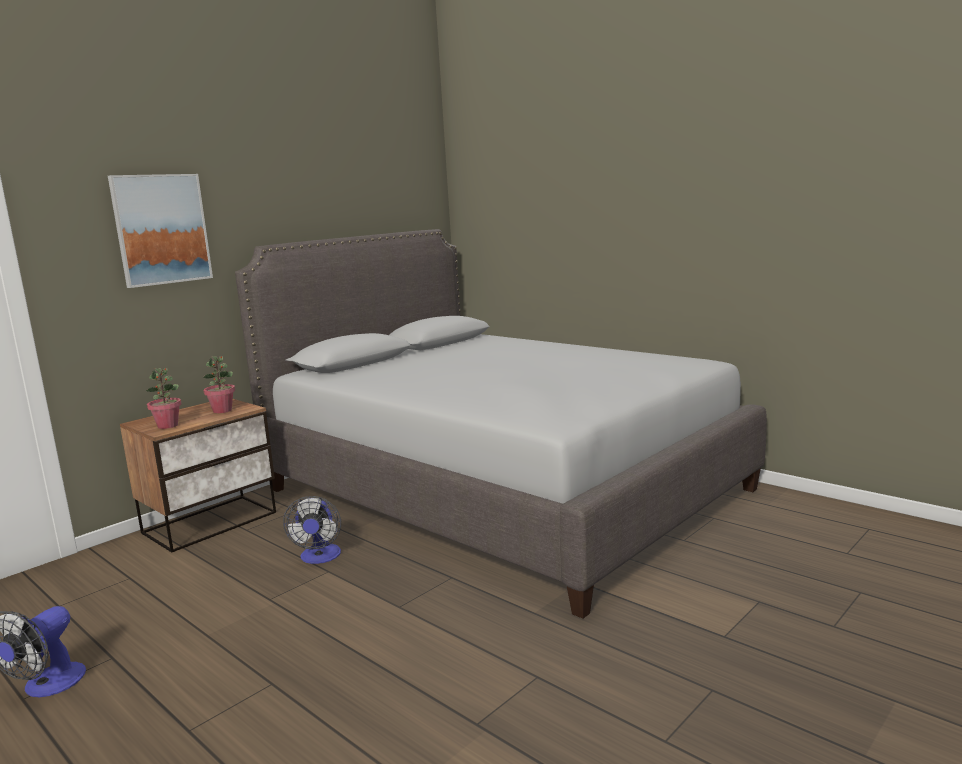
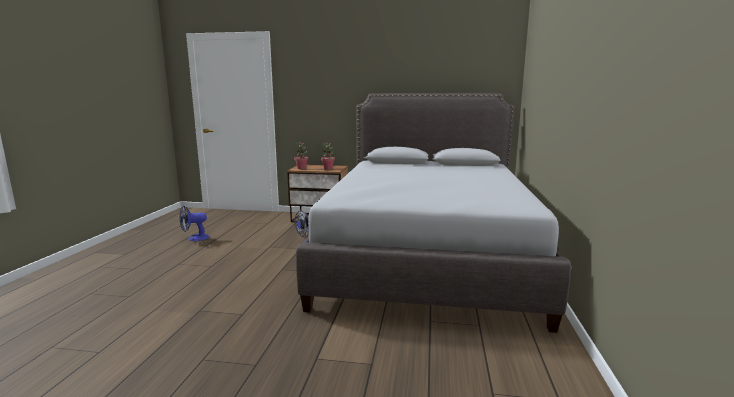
camera: 55 degrees right, 0 degrees up
(161, 229) = (329, 82): picture -> none

